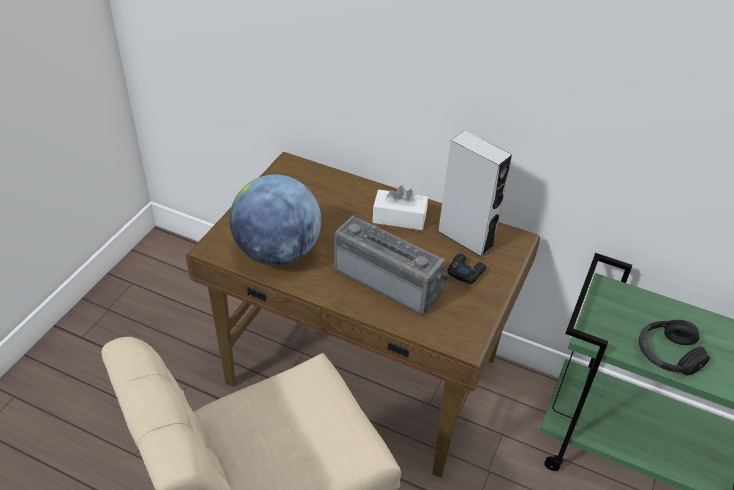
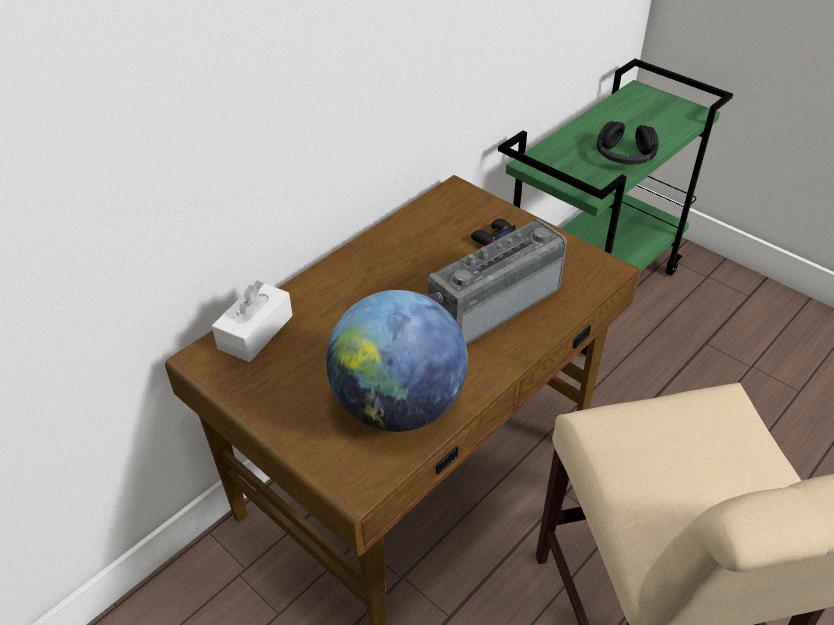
camera: 70 degrees left, 0 degrees up
(399, 218) = (379, 271): white tissue box -> white tissue box (255, 332)
(465, 238) = (440, 227): grey speaker -> none

